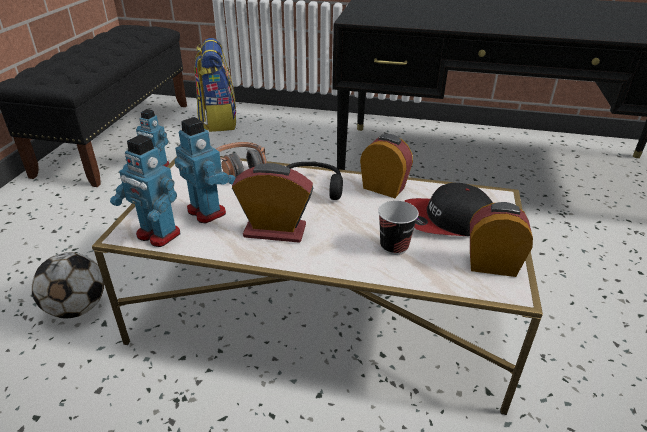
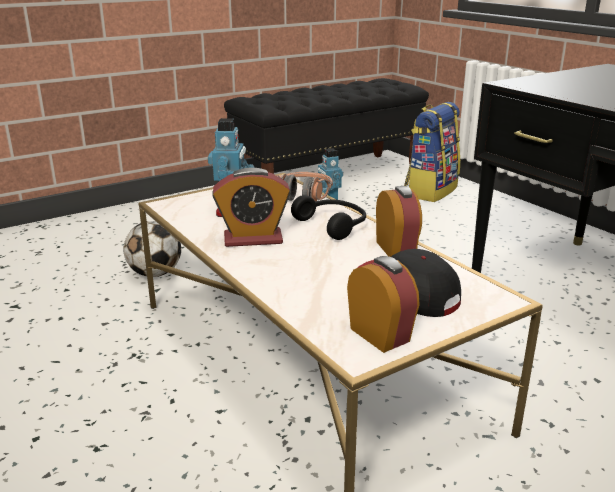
camera: 45 degrees right, 10 degrees down
(157, 235) = (179, 211): toy robot -> none
(275, 231) = (253, 239): alarm clock -> alarm clock turned 120 degrees clockwise
(394, 246) = (320, 285): cup -> none

